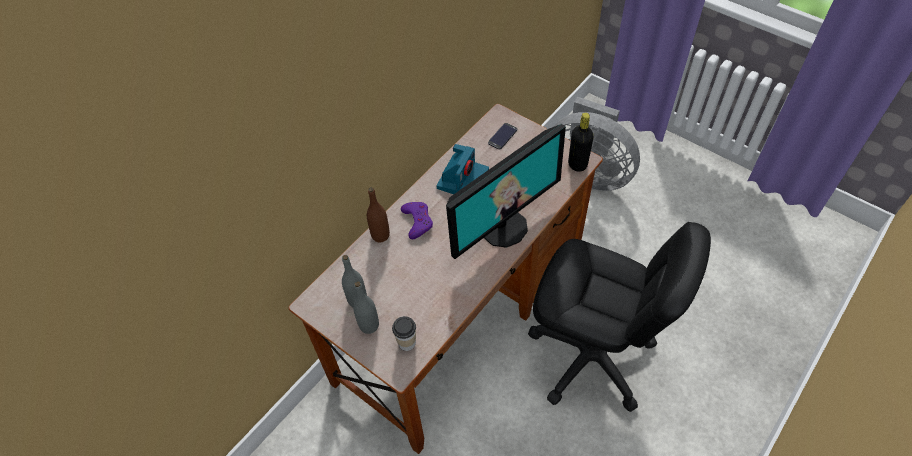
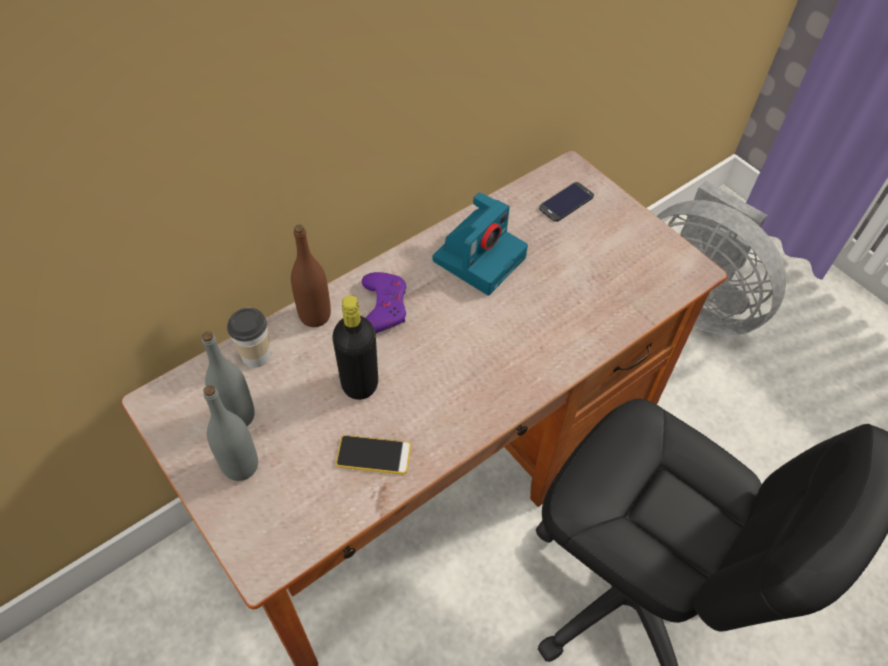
camera: 10 degrees right, 0 degrees up
(407, 342) = (293, 514): cup -> cup (256, 355)
(439, 302) = (373, 455): none -> phone
(504, 227) = (525, 352): monitor -> none
(577, 164) = (681, 275): black bottle -> black bottle (359, 384)

